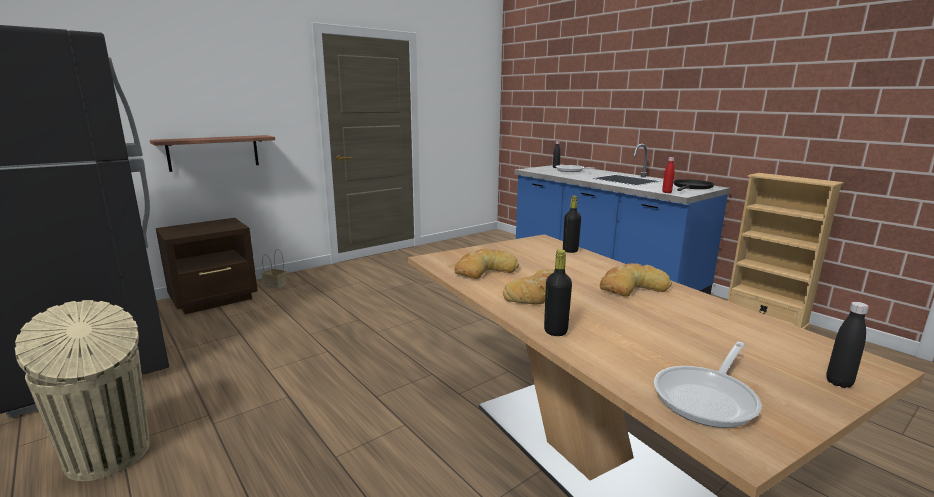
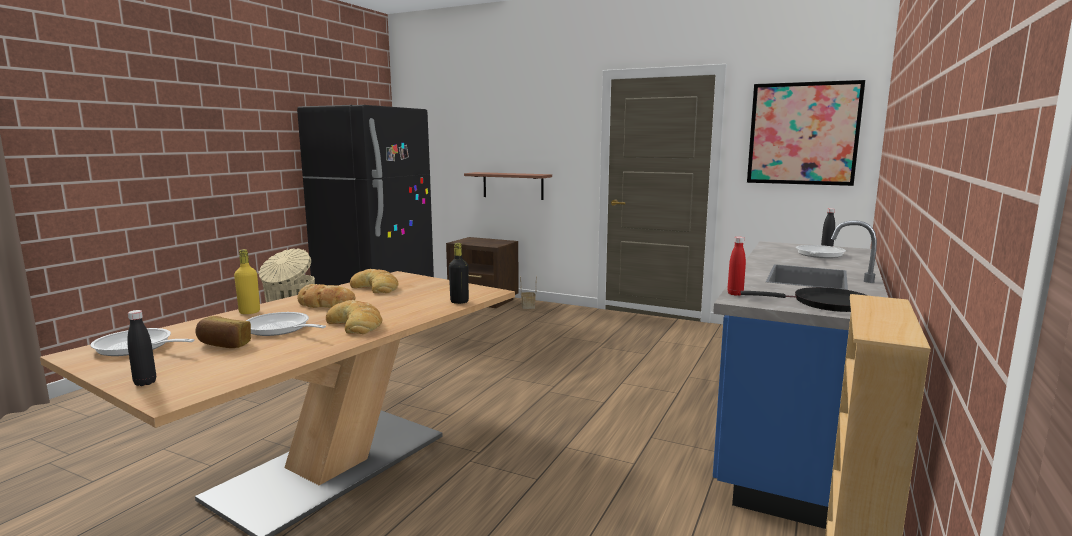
camera: 65 degrees right, 5 degrees down
(464, 92) = (803, 134): none -> picture
(555, 331) = (249, 312): black bottle -> yellow bottle
(640, 317) = (280, 329): none -> frying pan
(697, 344) = (224, 345): none -> bread

